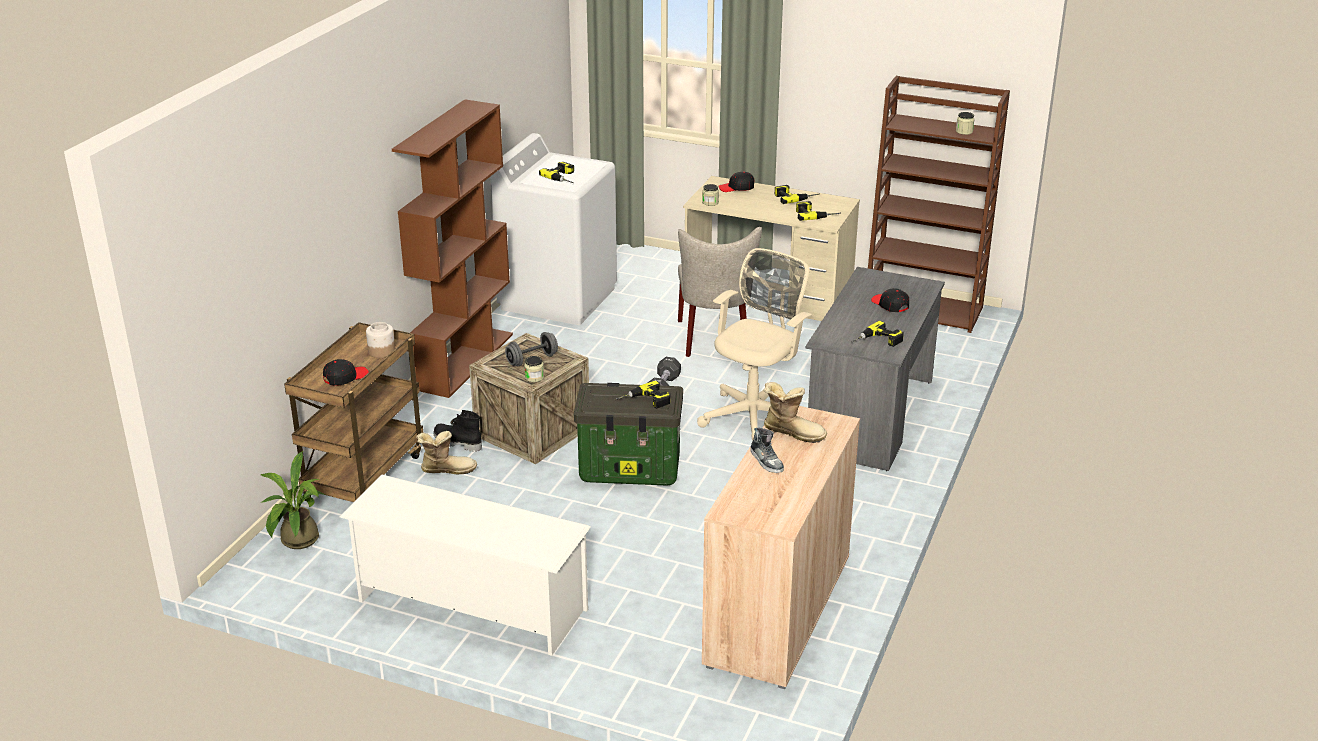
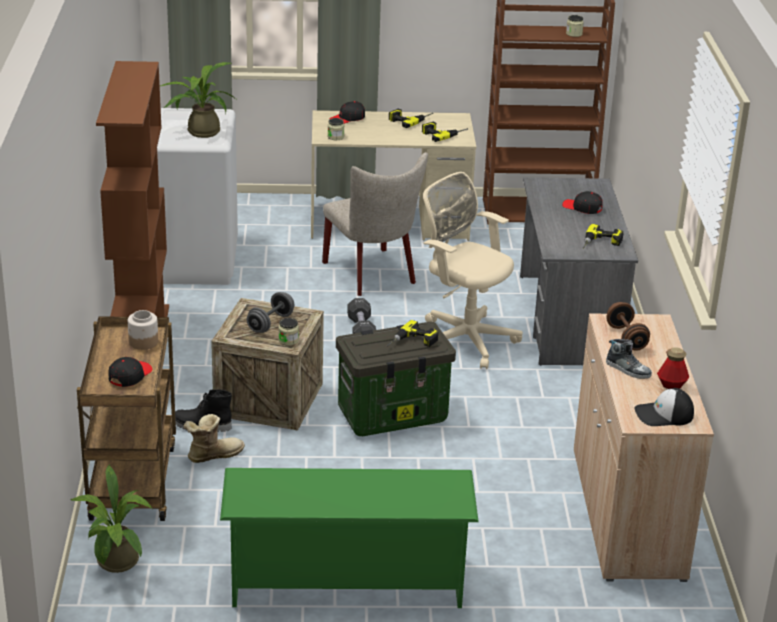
camera: 25 degrees left, 0 degrees up
(470, 605) = (346, 581): white shoe rack -> green shoe rack
(564, 177) = (199, 131): power drill -> potted plant
(754, 413) = (464, 338): beige office chair -> beige office chair turned 60 degrees counterclockwise
(761, 510) = (663, 415): none -> cap
(793, 432) = (626, 338): boot -> brown dumbbell
(796, 484) = (671, 385): none -> bottle

